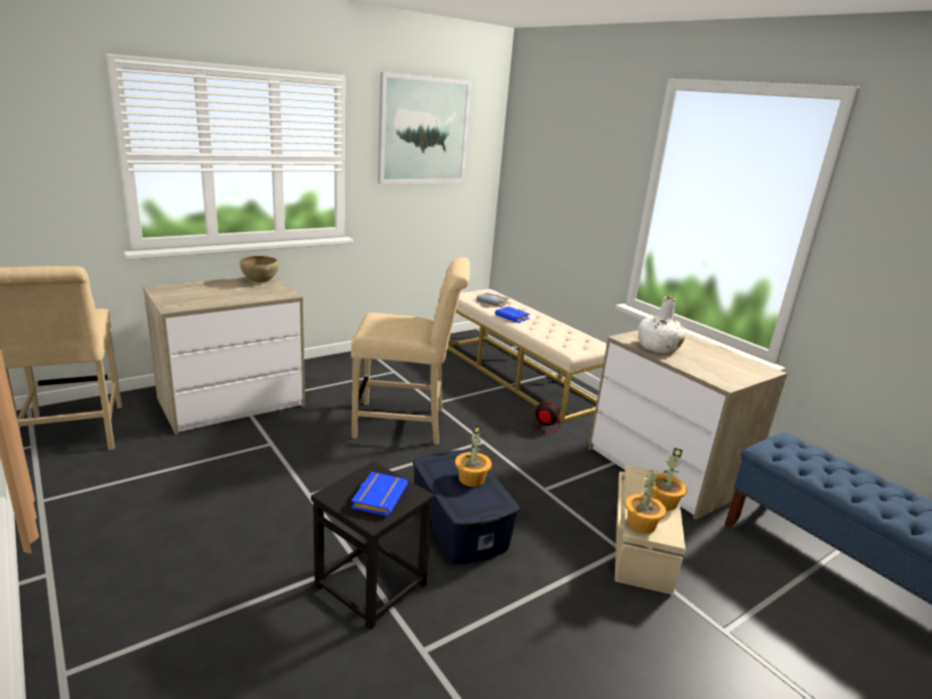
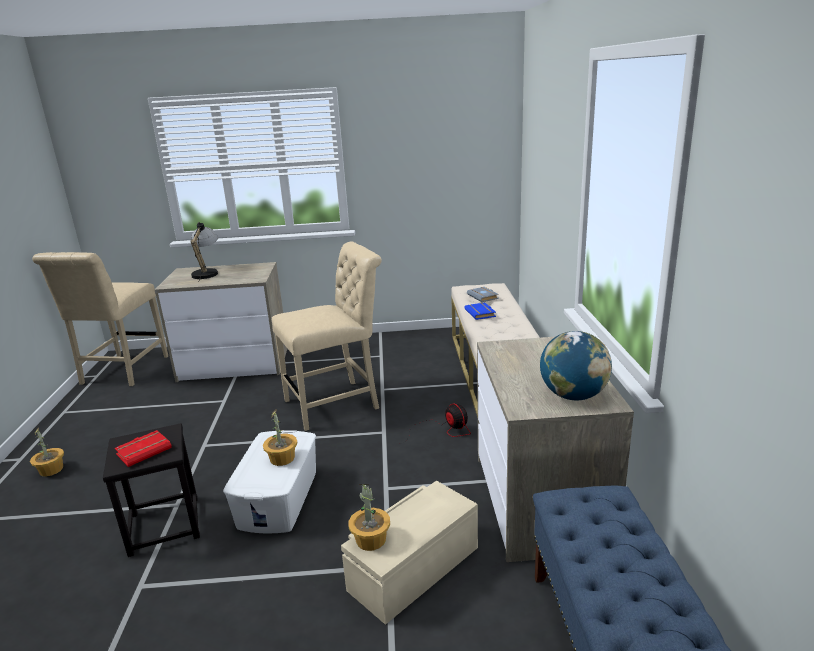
camera: 35 degrees right, 0 degrees up
(202, 290) = (207, 273): none -> table lamp
(260, 282) = (255, 268): brown bowl -> none
(378, 497) = (144, 451): blue book -> red book
(406, 424) = (337, 403): beige chair -> beige chair turned 60 degrees counterclockwise
(423, 131) = (423, 128): picture -> none
(460, 524) = (279, 498): blue storage box -> white storage box
(658, 348) = (512, 360): white bottle -> none
(663, 502) = (423, 526): potted plant -> potted plant (52, 469)
(738, 368) = (573, 396): none -> globe

